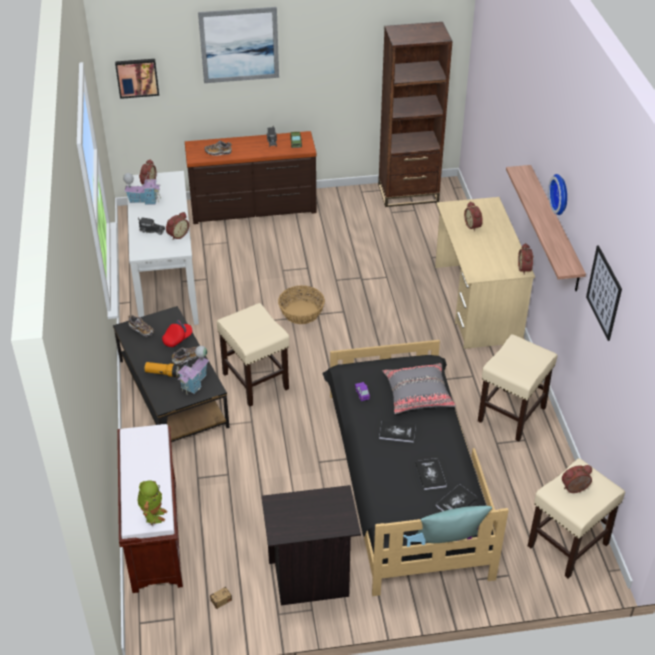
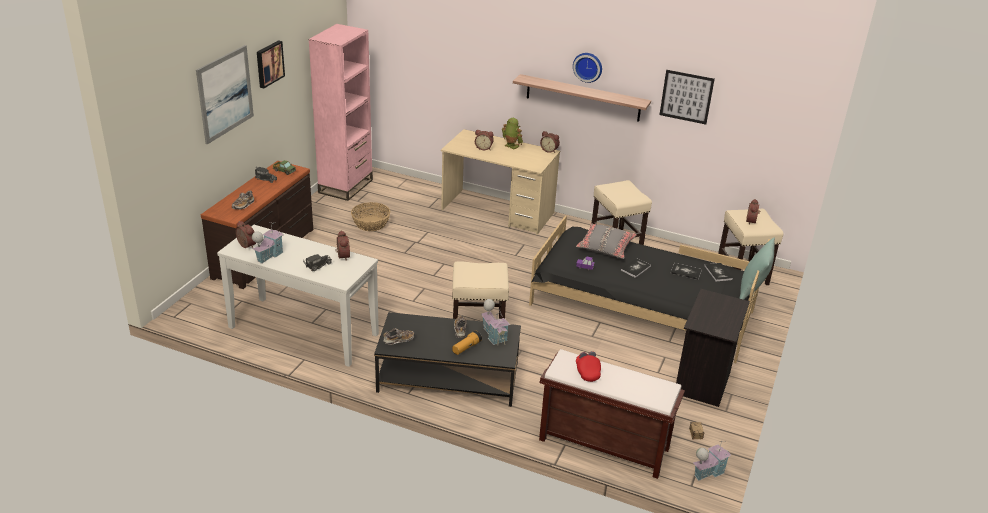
camera: 60 degrees left, 10 degrees down
(137, 77) = (158, 160): picture -> picture (269, 63)
(153, 514) = (659, 388): toy robot -> toy robot (511, 146)
(168, 630) = (708, 472): none -> toy house
(177, 339) = (431, 326): red cap -> red cap (587, 372)
(301, 312) = (423, 281): basket -> basket (370, 224)
(408, 193) = (346, 186): brown bookcase -> pink bookcase

